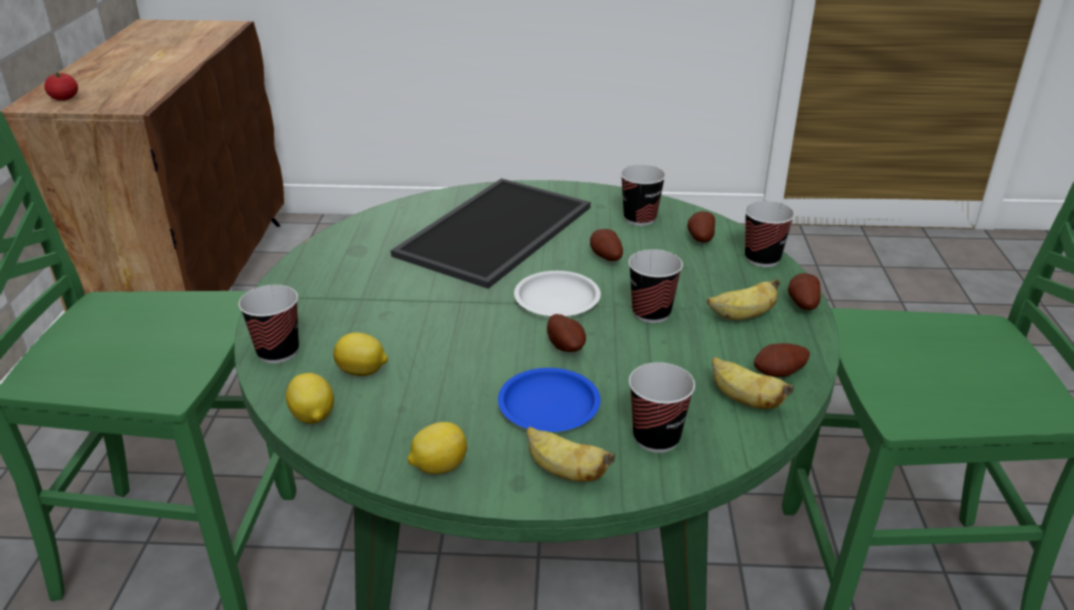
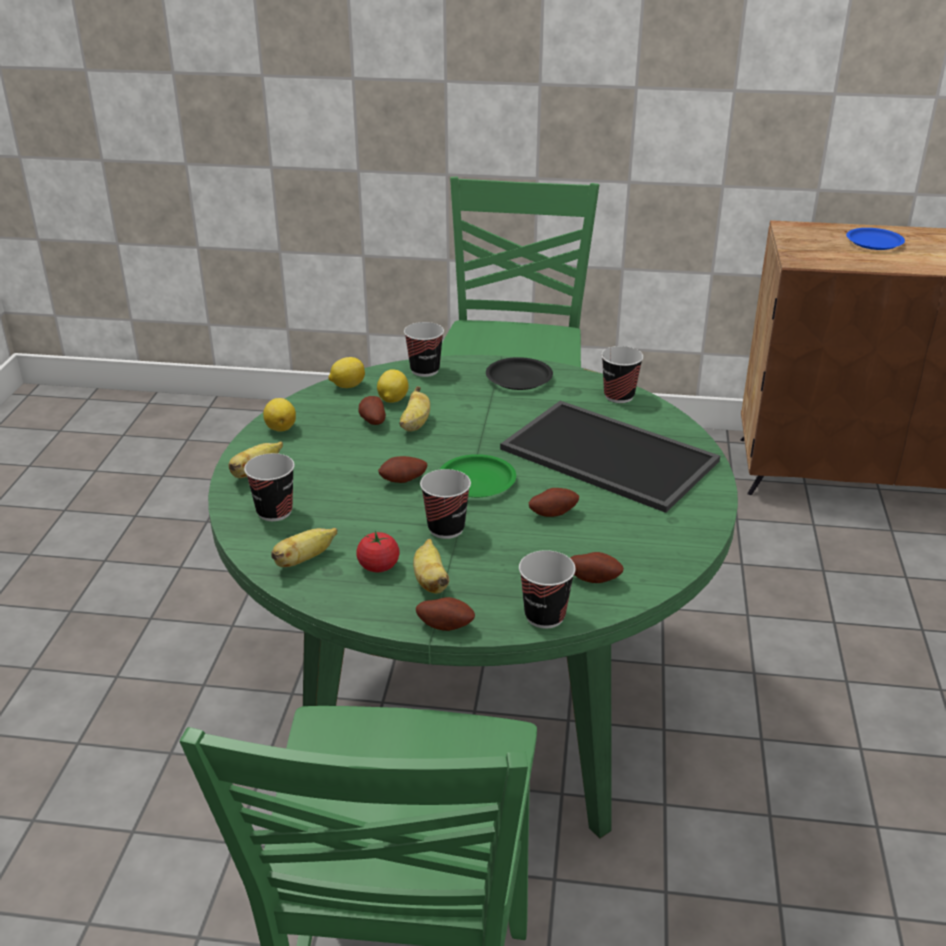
camera: 95 degrees right, 0 degrees up
(64, 98) = (808, 236): tomato -> tomato (378, 566)
(319, 282) = (519, 378): none -> black plate
(431, 348) = (415, 424): none -> banana
(549, 405) = (329, 469): blue plate -> blue plate (874, 243)
(557, 299) = (477, 481): white plate -> green plate
(640, 219) = (641, 543): cup -> cup (619, 396)
(780, 374) = (332, 586): potato -> potato (372, 421)

